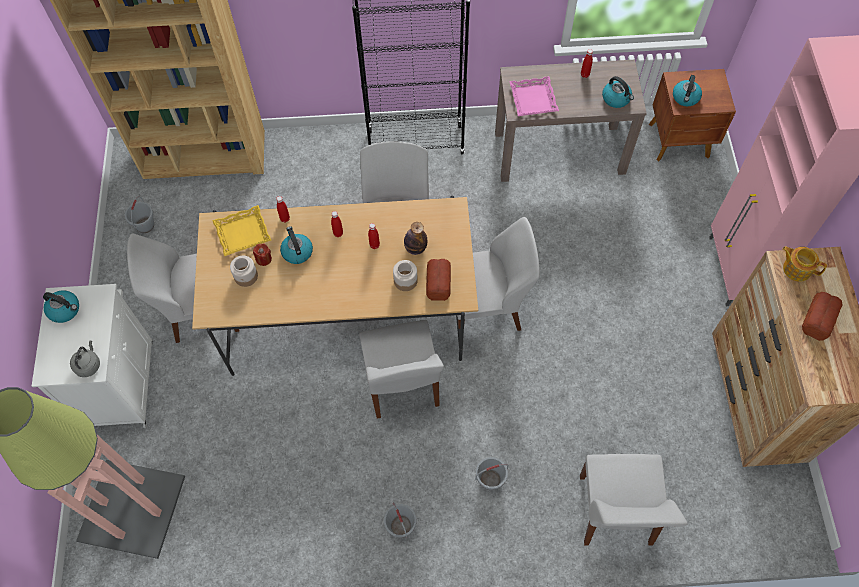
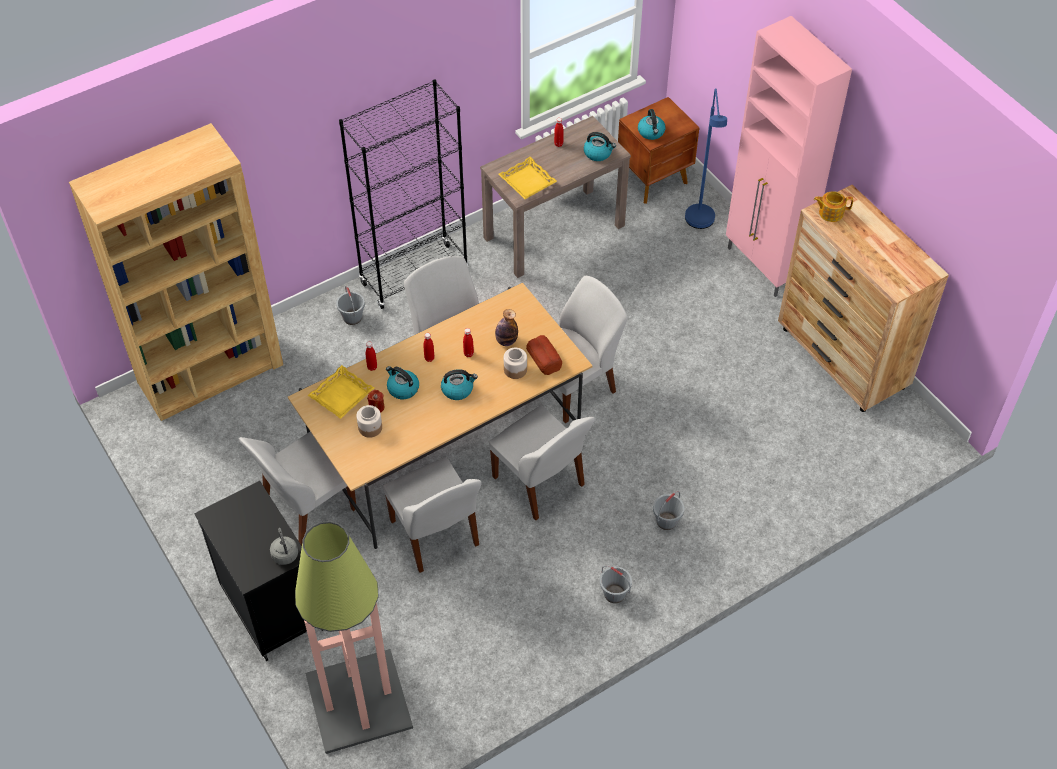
camera: 30 degrees left, 10 degrees down
(65, 310) = (227, 522): kettle -> kettle (458, 389)
(120, 383) = (270, 605): white cabinet -> black cabinet
(145, 225) = (194, 460): grey bucket -> grey bucket (352, 317)
(533, 99) = (528, 181): pink tray -> yellow tray
(615, 513) = (785, 496): white chair -> white chair (435, 535)
(697, 202) = (700, 224): none -> blue floor lamp
(820, 318) = (868, 240): bread -> none

